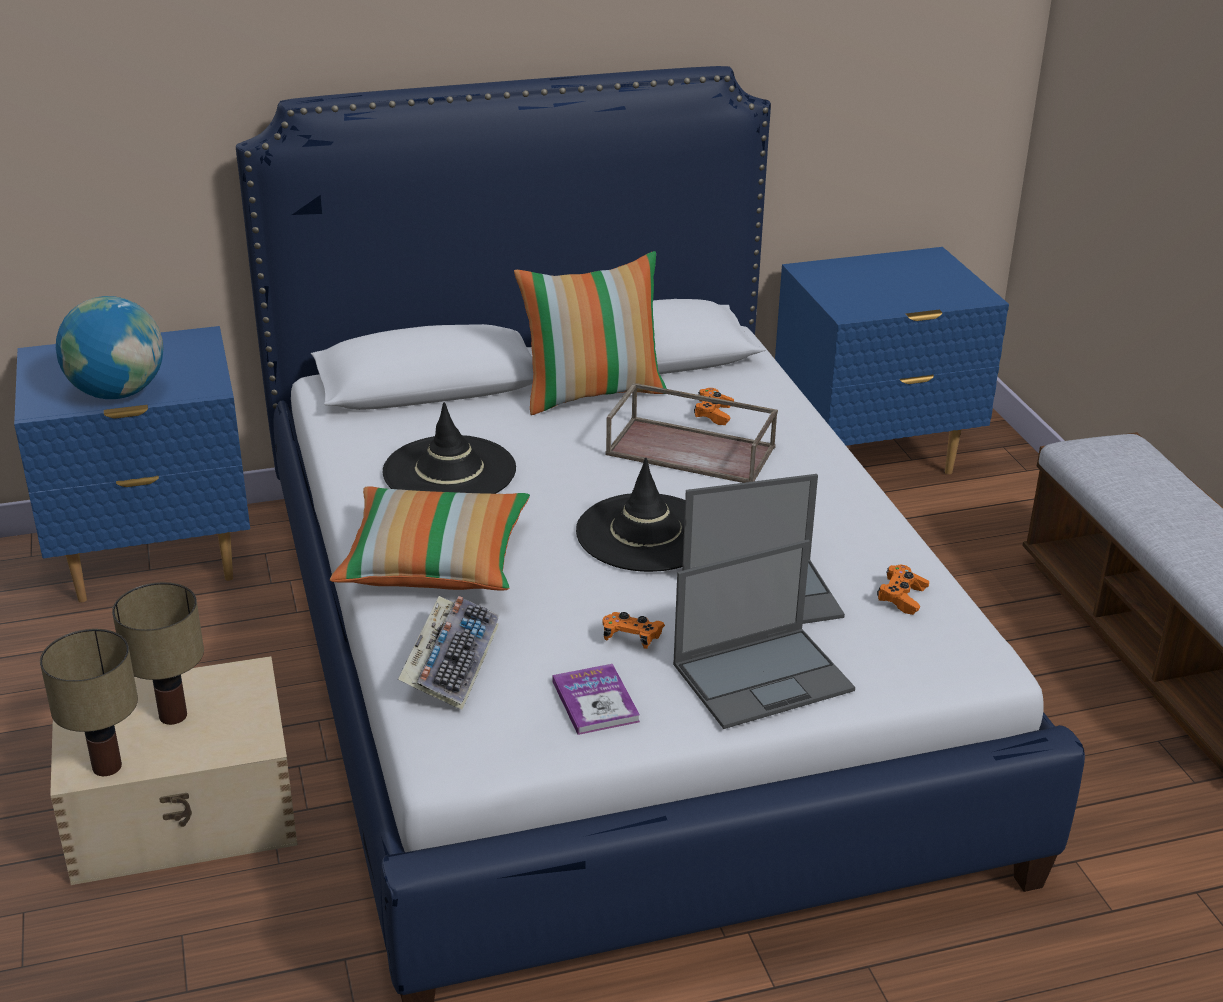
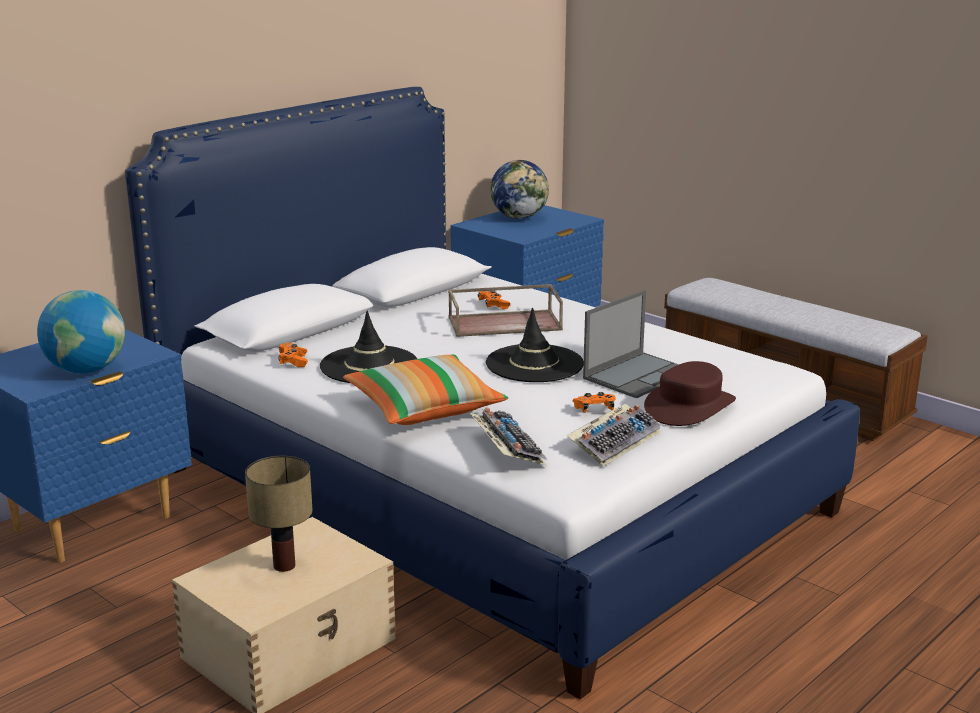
camera: 30 degrees left, 10 degrees down
(108, 767) = (274, 605): table lamp -> none
(593, 393) = (405, 311): pillow -> none
(595, 701) = (614, 441): book -> keyboard
(764, 676) = (689, 406): laptop -> brown hat
(890, 273) = (519, 217): none -> globe
(902, 598) = (710, 357): orange game controller -> orange game controller (293, 361)

